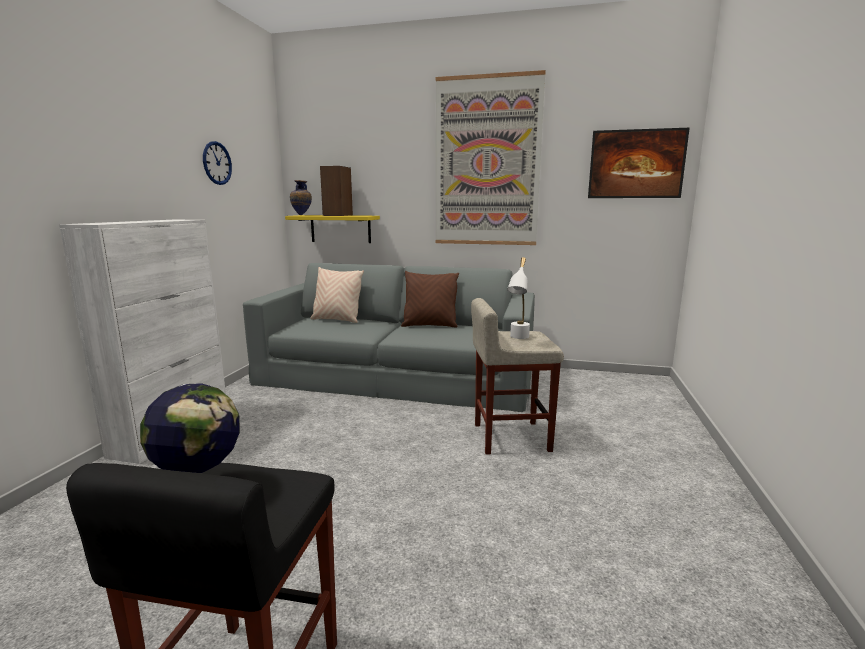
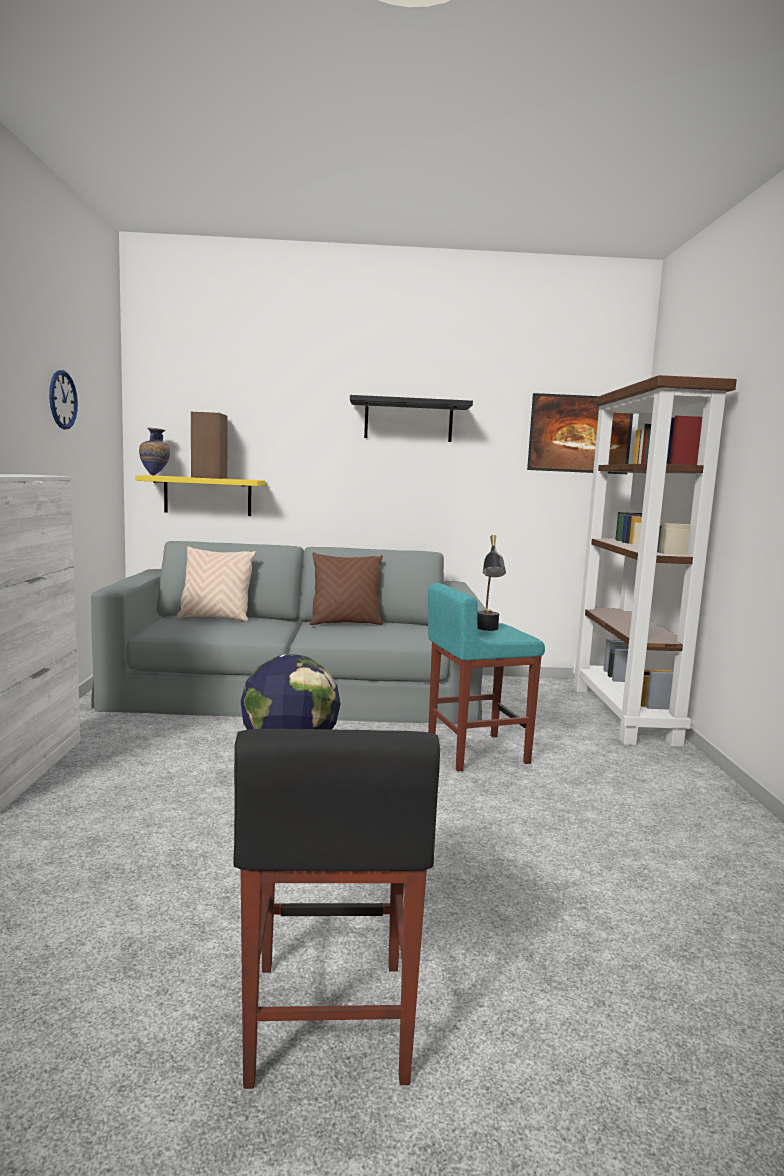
camera: 15 degrees left, 5 degrees down
(487, 162) = (408, 421): picture -> black shelf
(510, 437) = (475, 752): beige stool -> turquoise stool
(518, 338) = (487, 630): white table lamp -> black table lamp
(660, 410) = (624, 715): none -> brown bookcase

